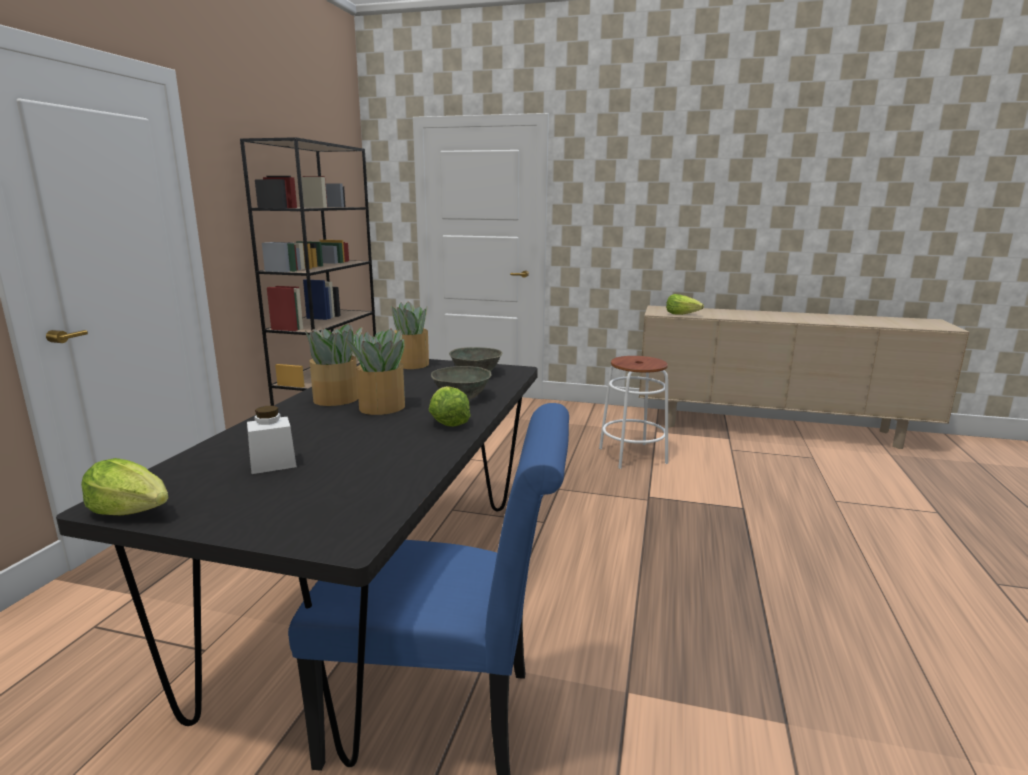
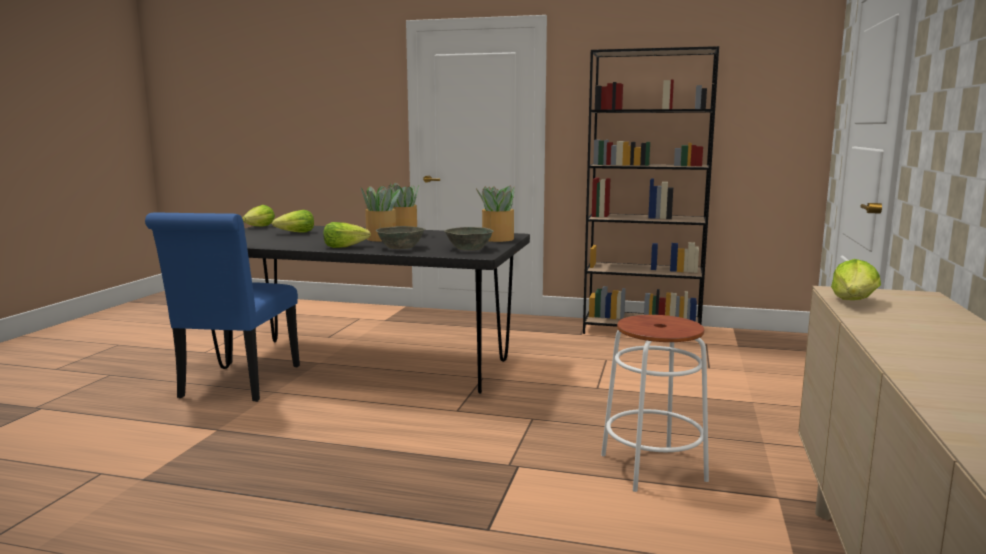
camera: 90 degrees right, 5 degrees down
(273, 464) = (296, 233): white jar -> lettuce

